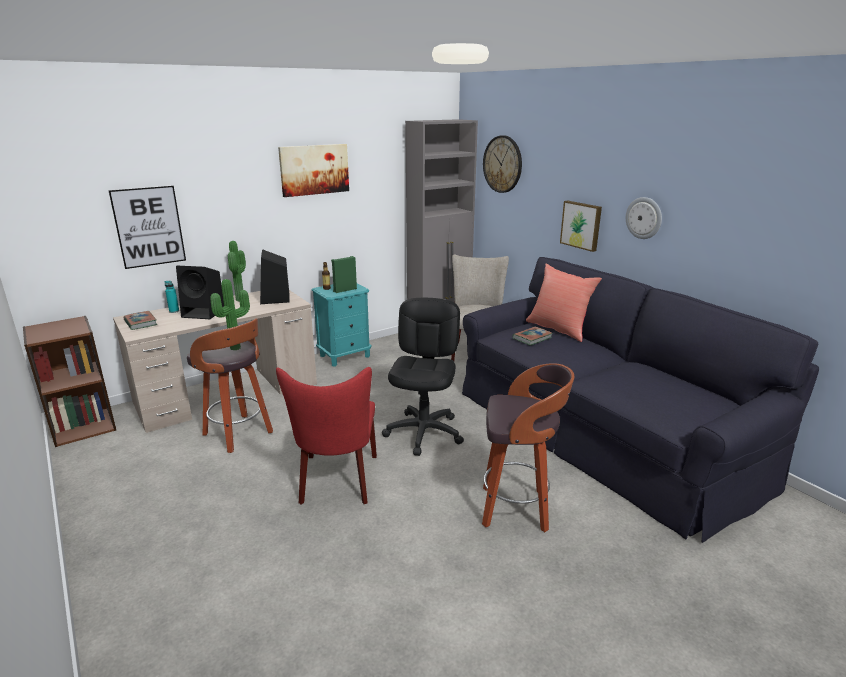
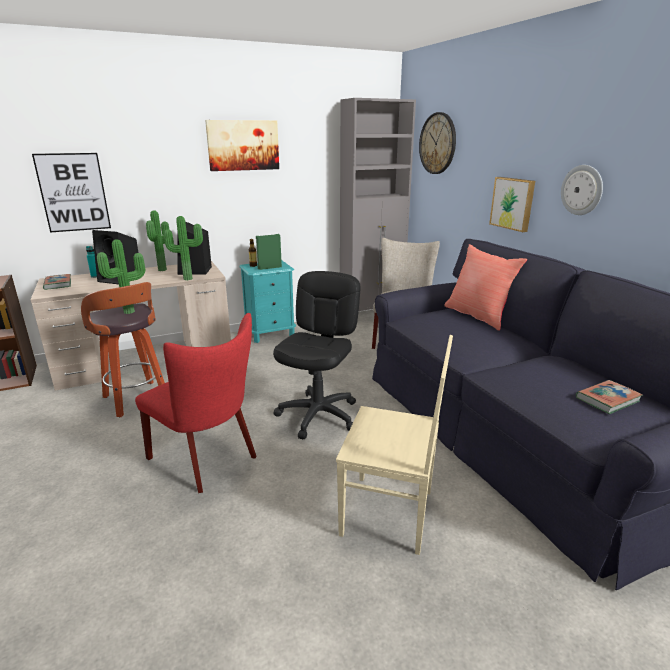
camera: 10 degrees right, 0 degrees up
(274, 308) = (188, 278): none -> potted plant
(337, 482) = (208, 459): red chair -> red chair turned 60 degrees counterclockwise
(516, 509) = (390, 513): stool -> beige chair
(532, 338) = (444, 323): book -> book (607, 400)

